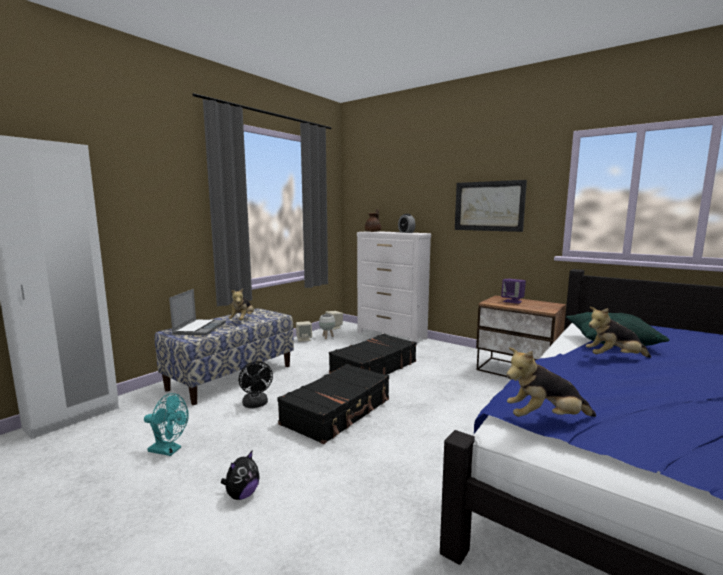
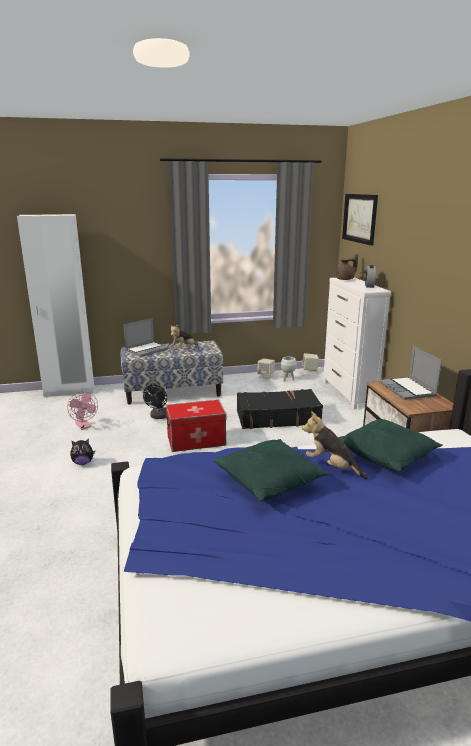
camera: 40 degrees right, 10 degrees up
(169, 450) = (84, 426): turquoise fan -> pink fan
(338, 412) = (196, 440): black suitcase -> storage box
(489, 206) = (435, 271): picture -> picture (360, 218)
(513, 301) = (408, 390): purple speaker -> laptop
(545, 419) = (157, 473): plush toy -> none
(620, 383) = (269, 480): none -> green pillow

